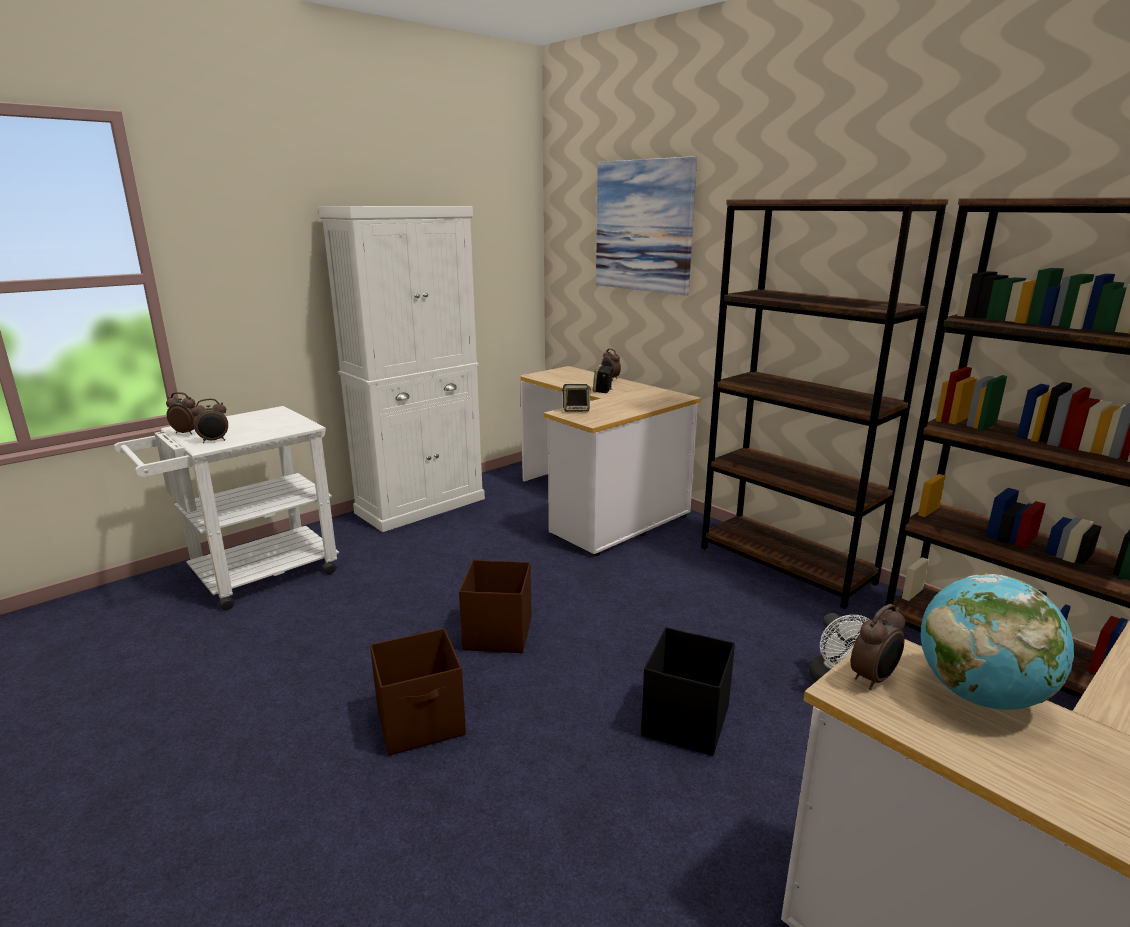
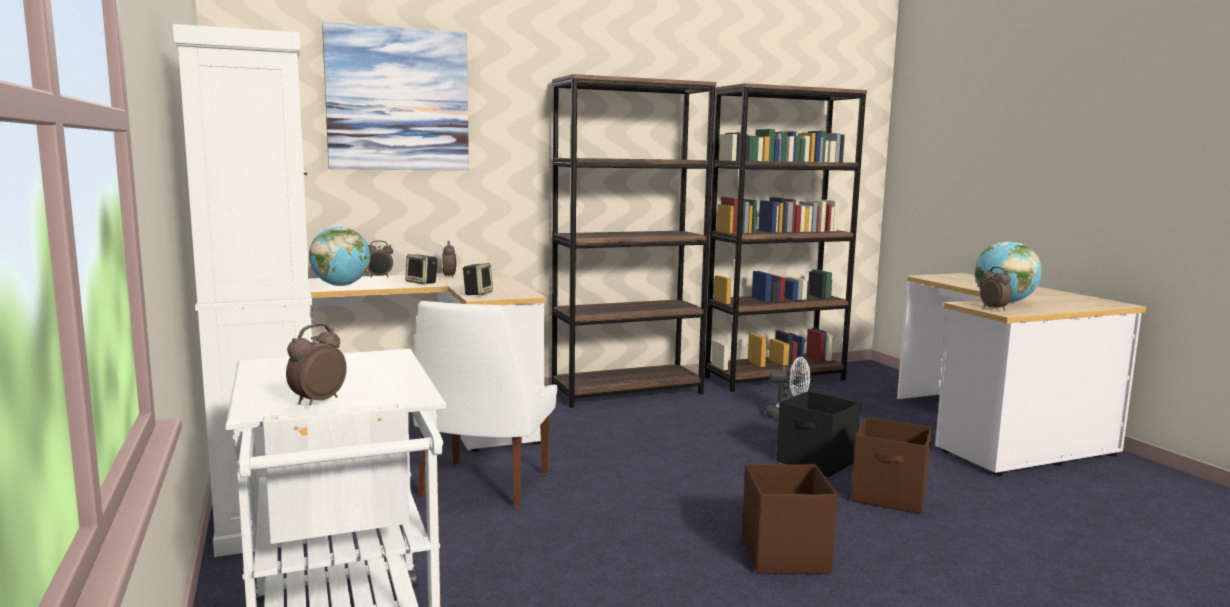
camera: 70 degrees left, 10 degrees down
(214, 441) = (392, 390): alarm clock -> alarm clock (449, 277)
(490, 555) = (483, 486): none -> white chair
(497, 634) = (655, 504): brown storage box -> brown storage box (890, 497)
(561, 379) = (341, 285): none -> globe

